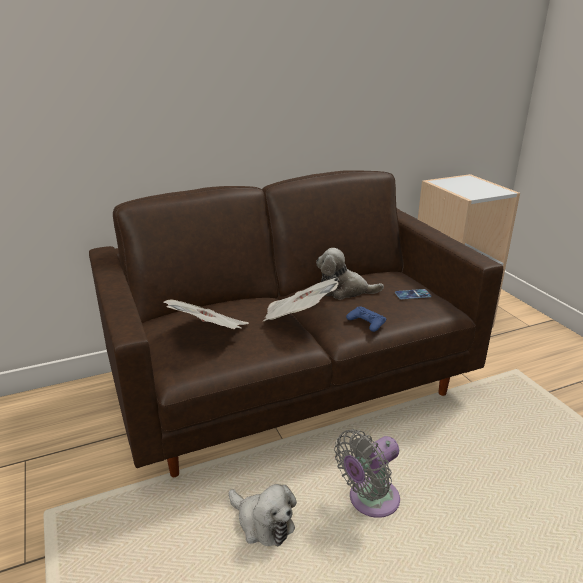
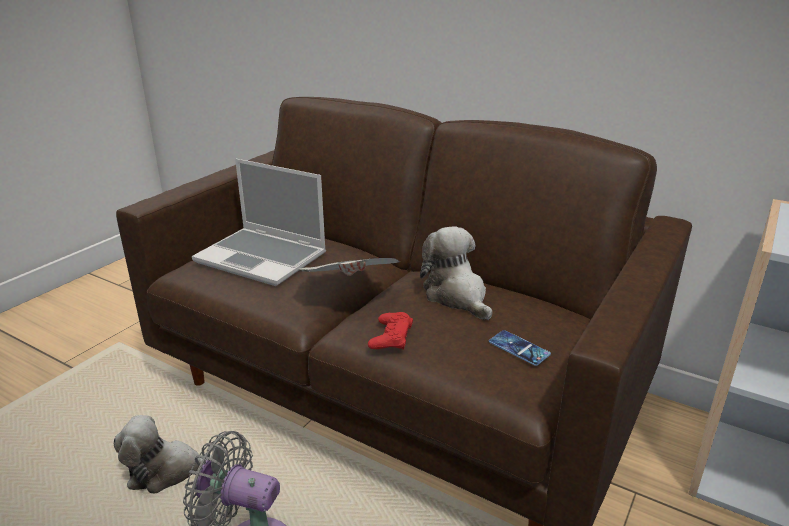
camera: 55 degrees right, 0 degrees up
(210, 333) = (263, 258): newspaper -> laptop
(262, 523) = (167, 471): plush toy -> plush toy turned 75 degrees clockwise
(366, 322) = (391, 336): blue game controller -> red game controller

